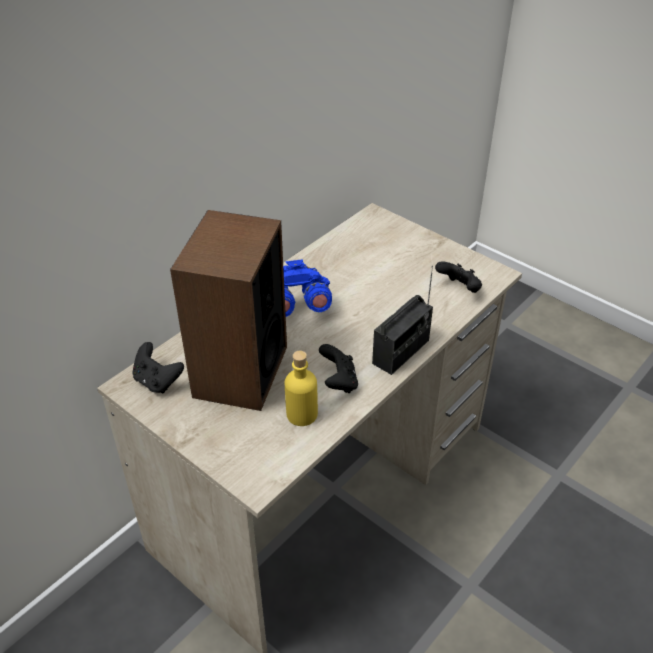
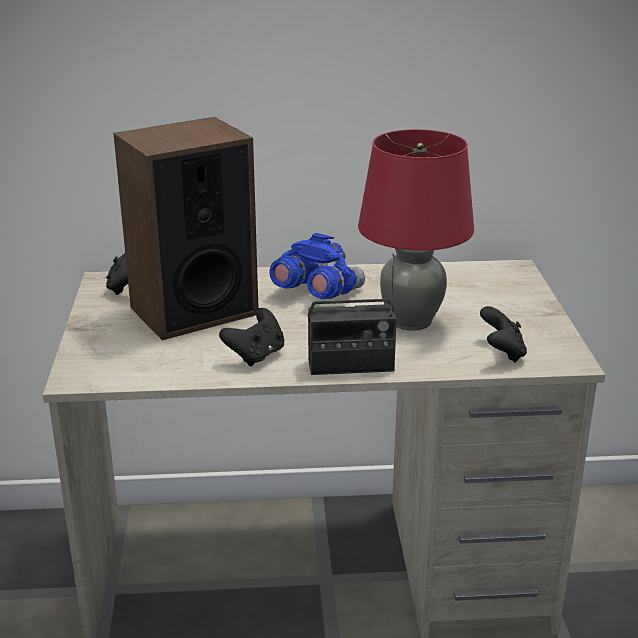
camera: 45 degrees right, 15 degrees down
(301, 414) = (187, 358): yellow bottle -> none
(381, 295) = (410, 321): none -> red table lamp

